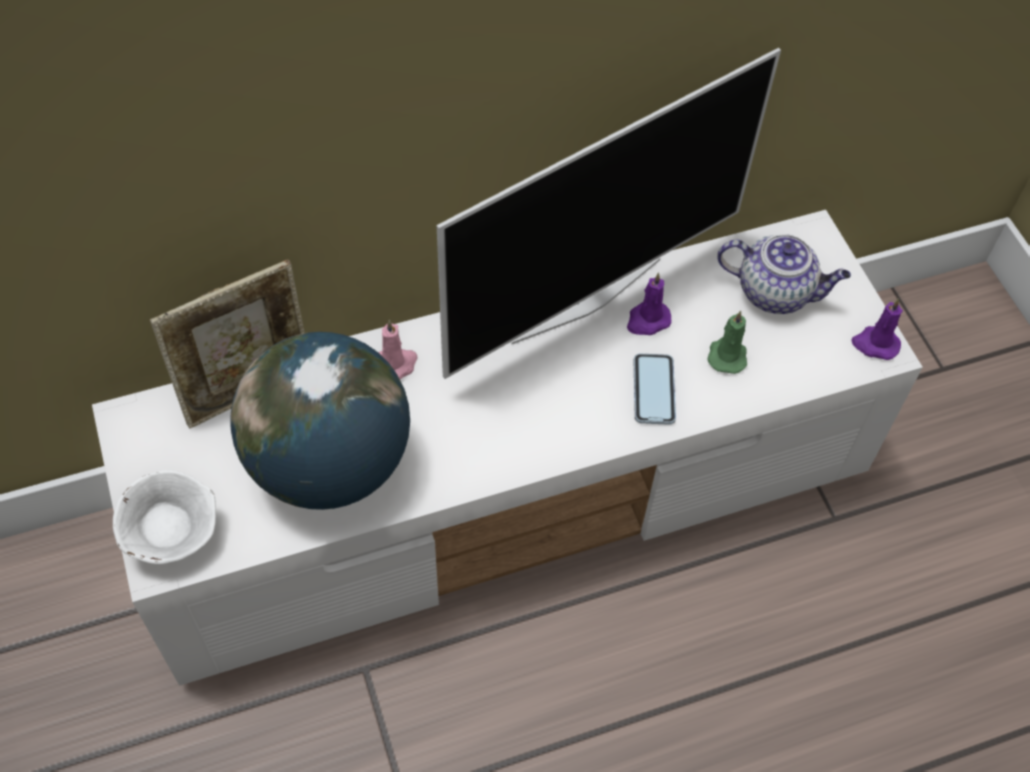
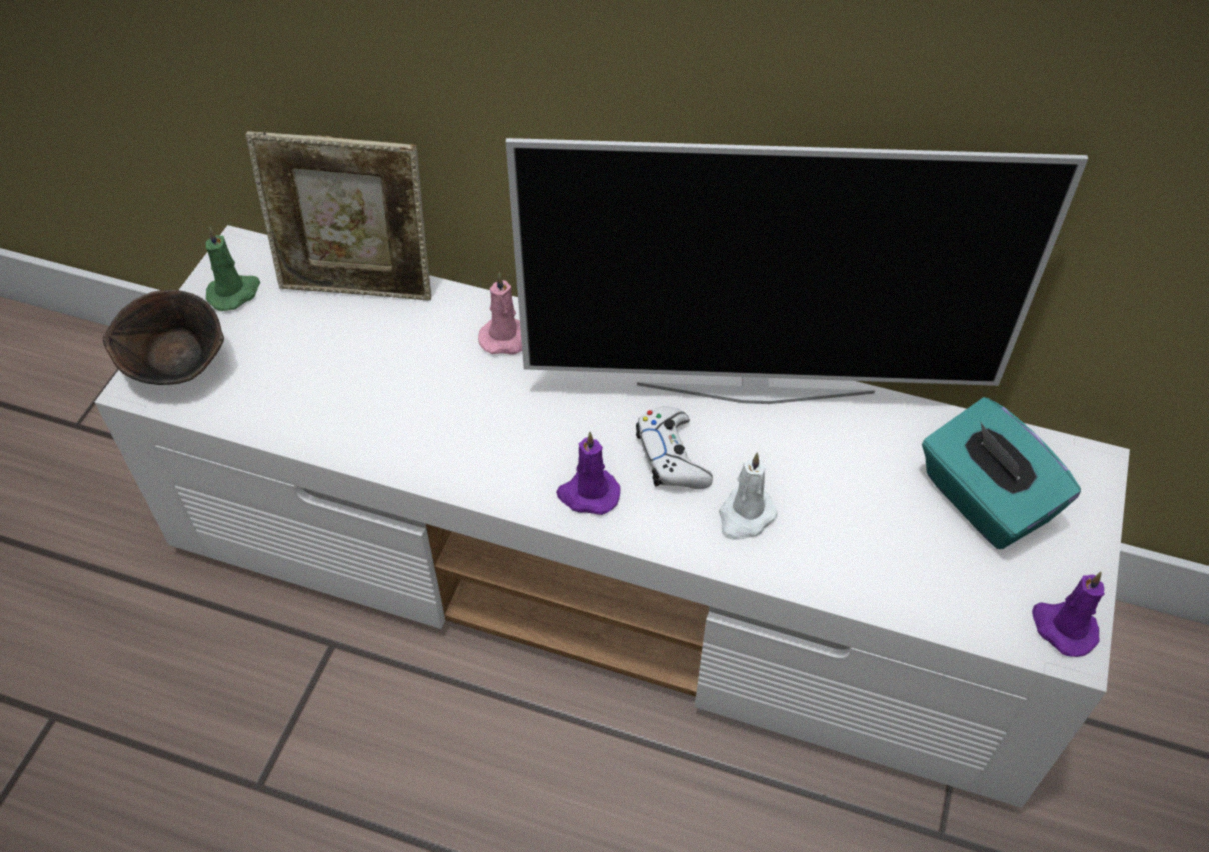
camera: 40 degrees right, 5 degrees down
(174, 535) = (180, 368): white bowl -> brown bowl
(331, 463) = (365, 390): globe -> none
(576, 380) = (672, 457): none -> white game controller
(647, 320) = (803, 444): purple candle -> purple candle (588, 494)
(653, 390) = (745, 517): phone -> white candle
(727, 355) = (863, 531): green candle -> green candle (234, 293)
(776, 292) = (984, 500): teapot -> turquoise tissue box

